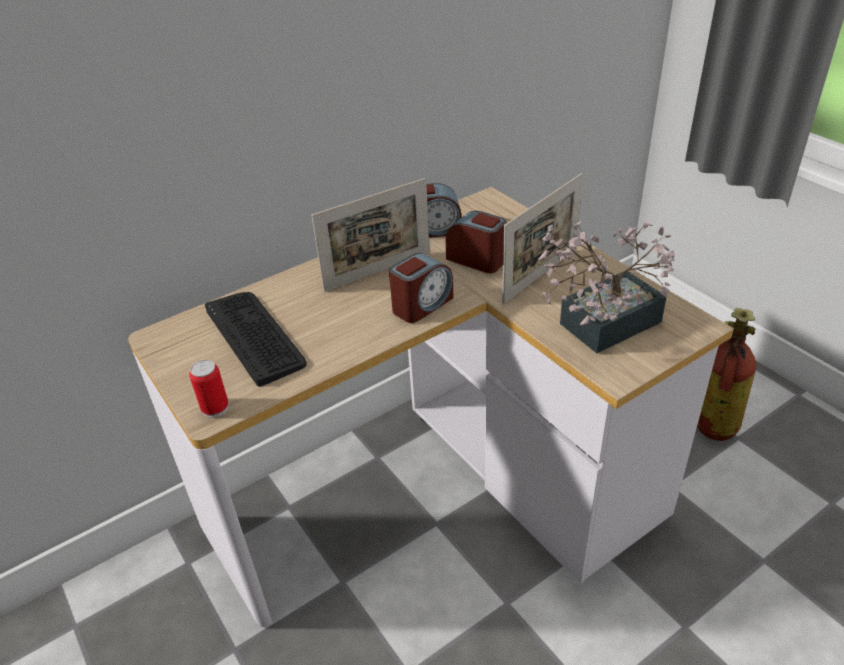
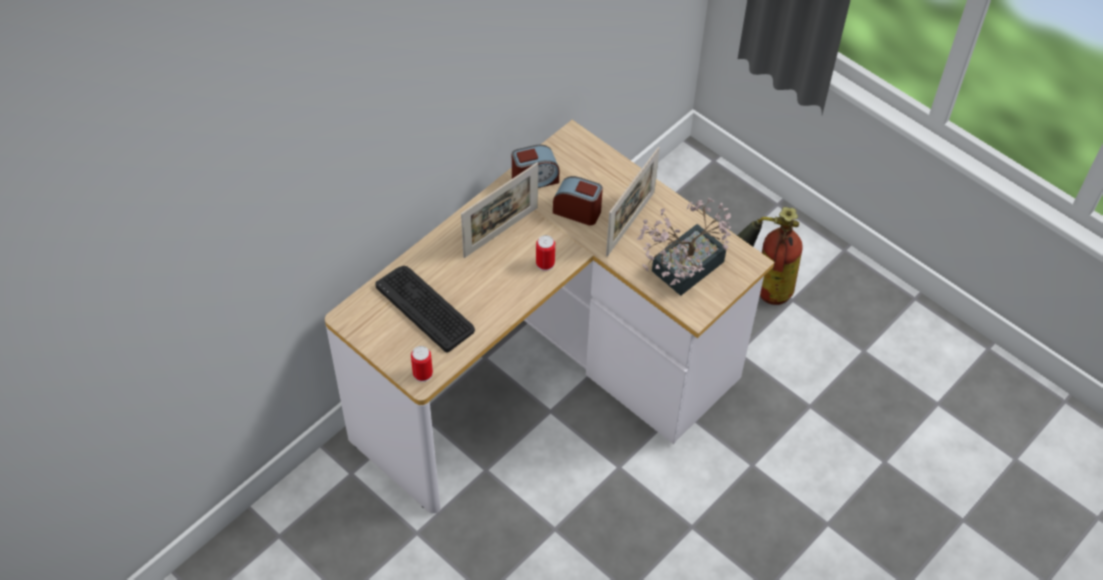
camera: 15 degrees left, 15 degrees up
(422, 305) = (545, 263): alarm clock -> can

